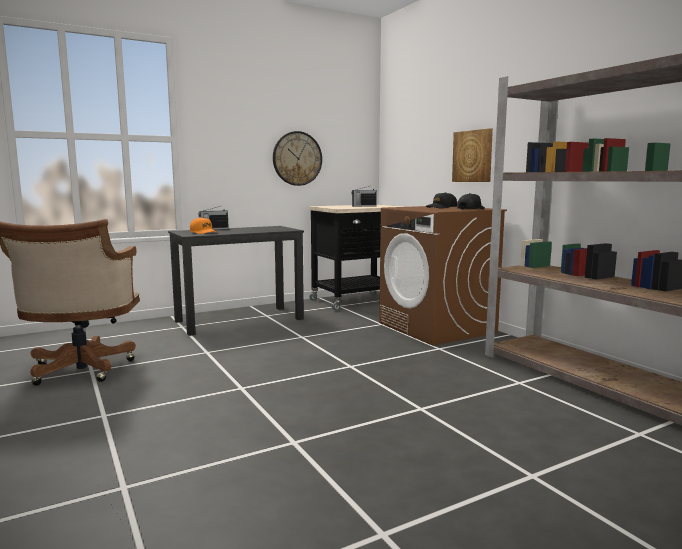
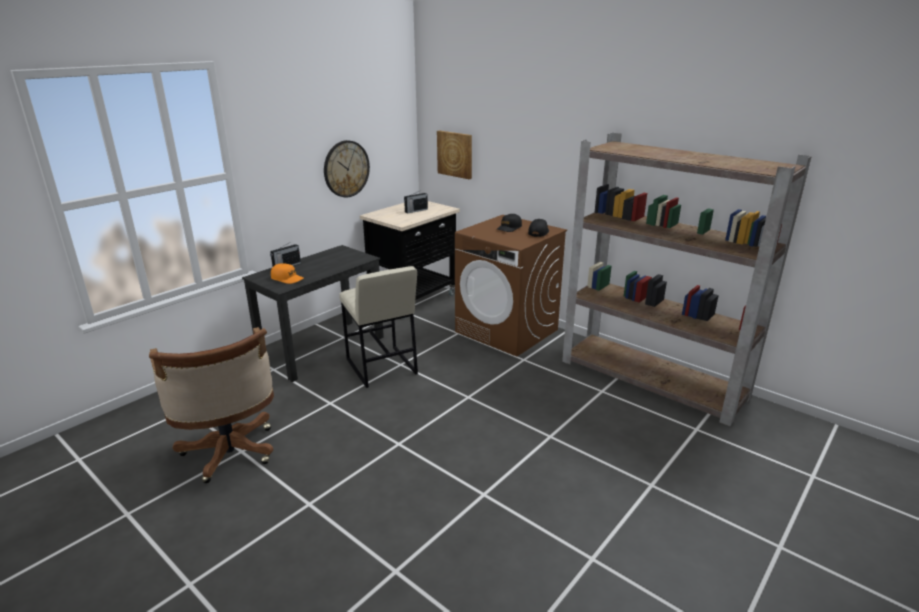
camera: 20 degrees left, 15 degrees up
(281, 336) = (382, 367): none -> beige chair
(473, 156) = (531, 175): picture -> picture (455, 154)

